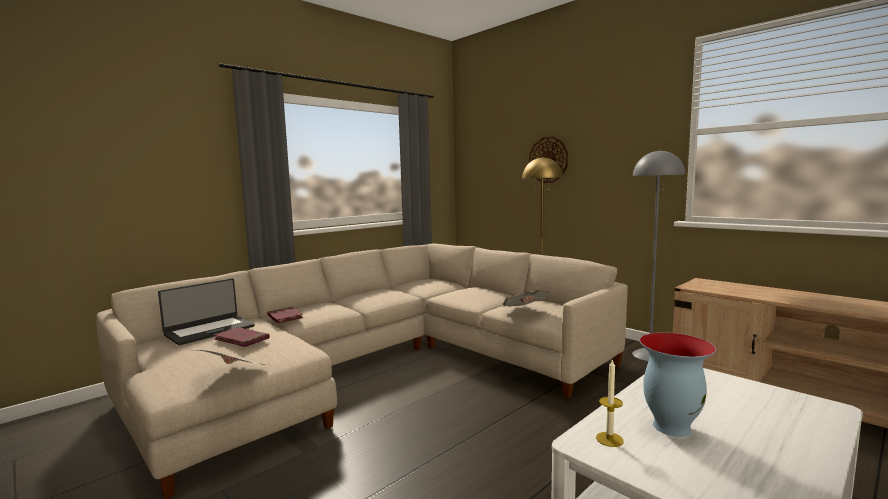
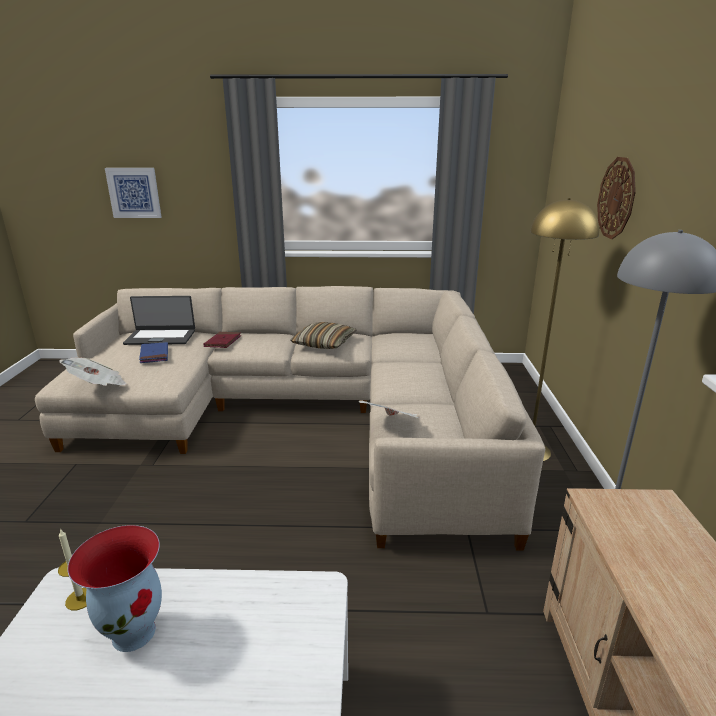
camera: 45 degrees right, 15 degrees up
(107, 179) = (134, 193): none -> picture
(241, 339) = (154, 354): red book -> blue book
(375, 297) = (324, 343): none -> pillow

